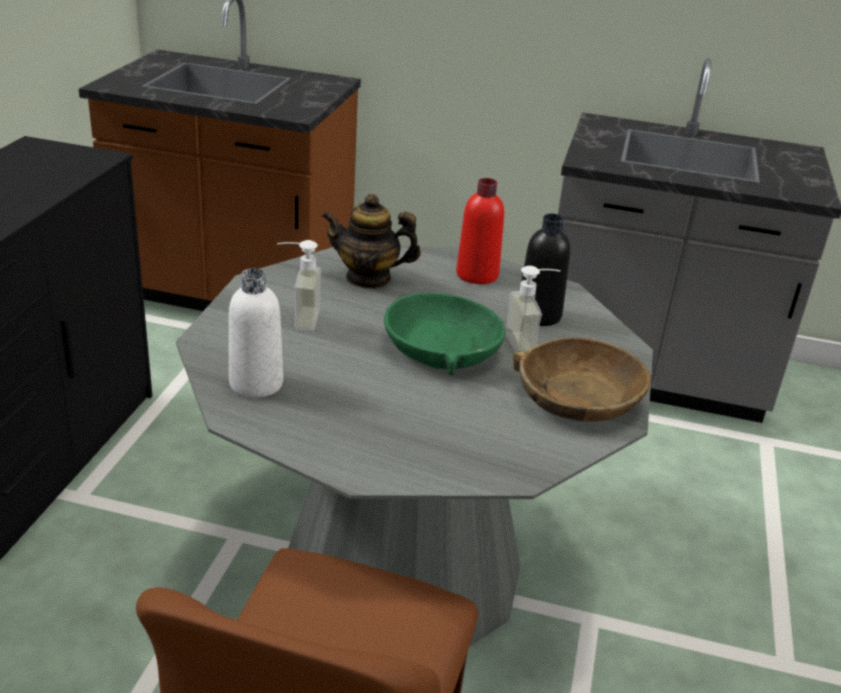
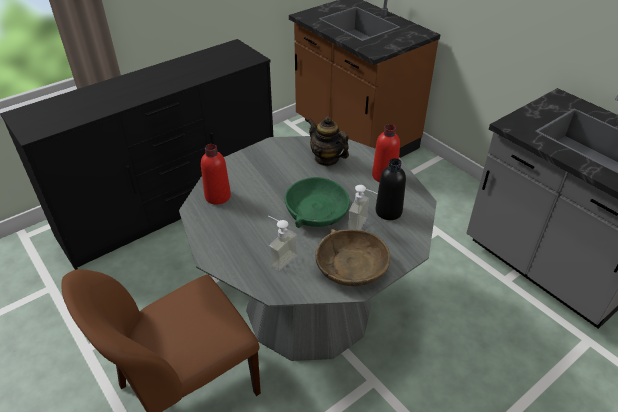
camera: 40 degrees right, 10 degrees up
(256, 383) = (218, 196): white bottle -> red bottle
(297, 318) = (270, 170): soap dispenser -> soap dispenser (279, 258)

